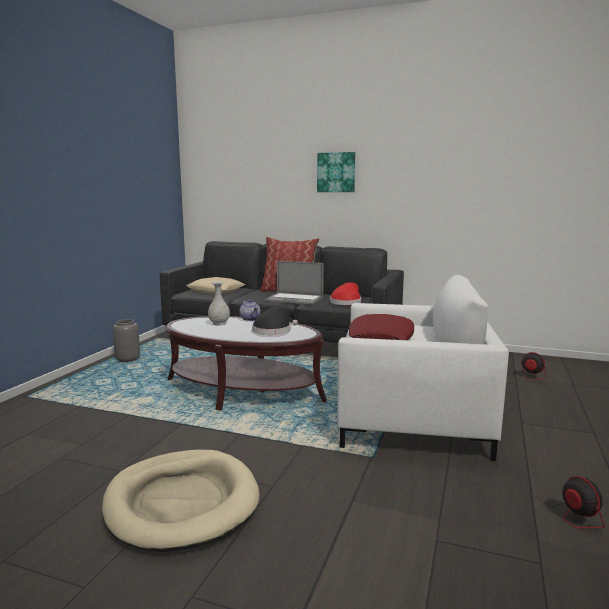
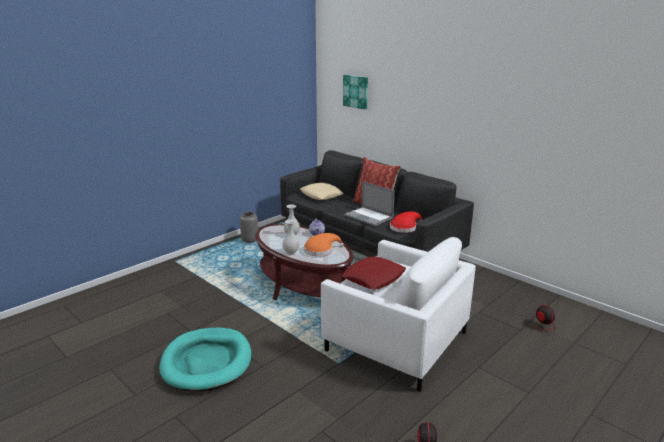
camera: 25 degrees right, 10 degrees up
(182, 503) = (207, 362): beige dog bed -> turquoise dog bed
(238, 336) = (291, 252): none -> white vase
(274, 330) = (320, 250): black hat -> orange hat
(336, 172) = (427, 106): picture -> picture (356, 91)

